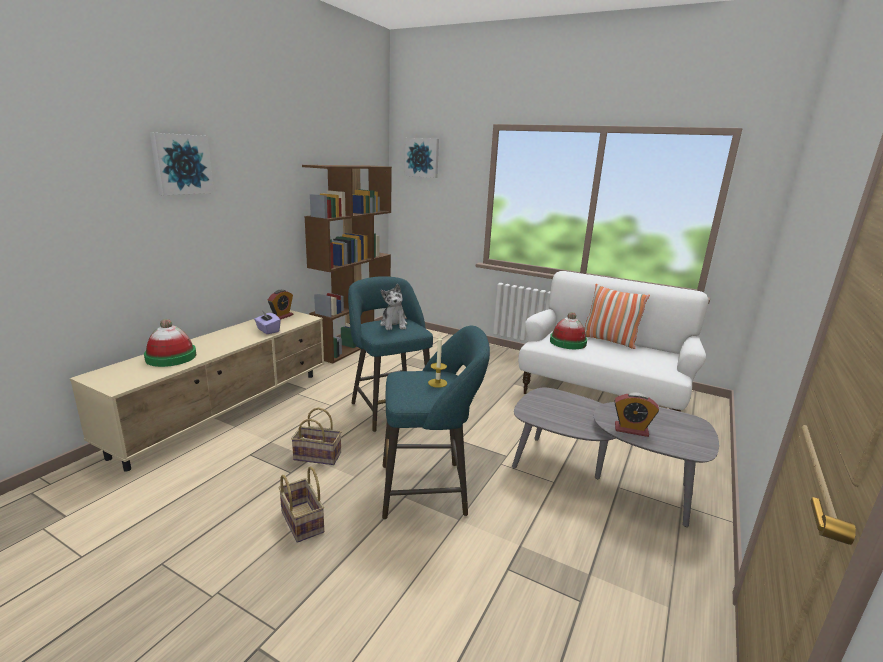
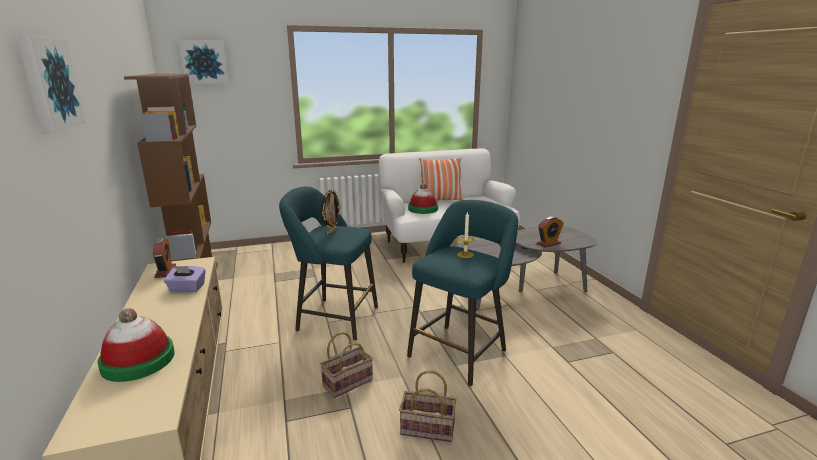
camera: 45 degrees left, 0 degrees up
(394, 325) = (332, 232): plush toy -> picture frame

